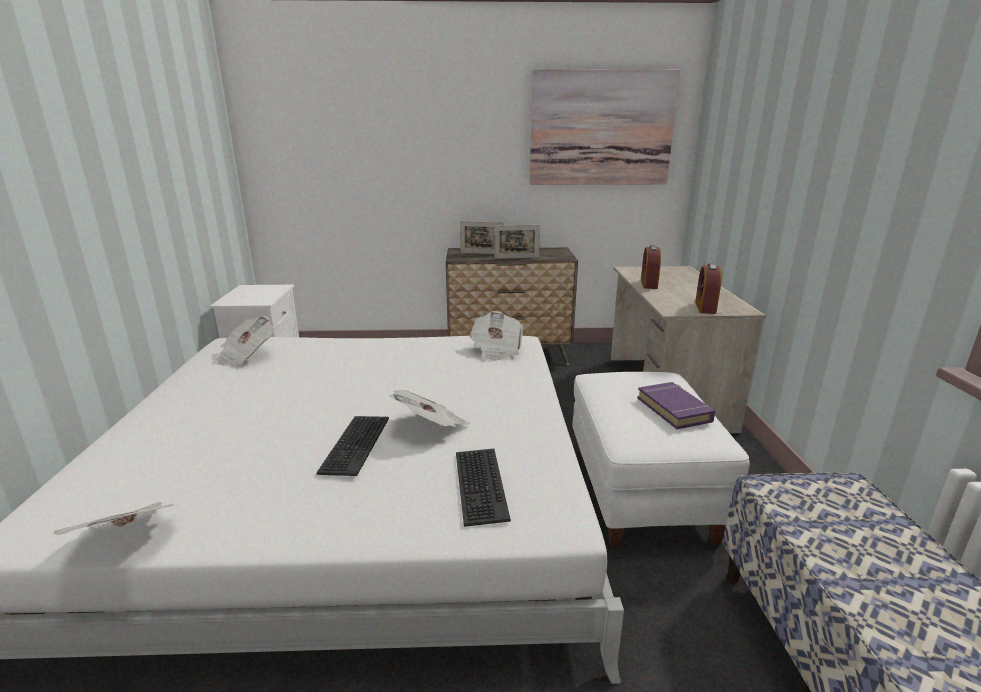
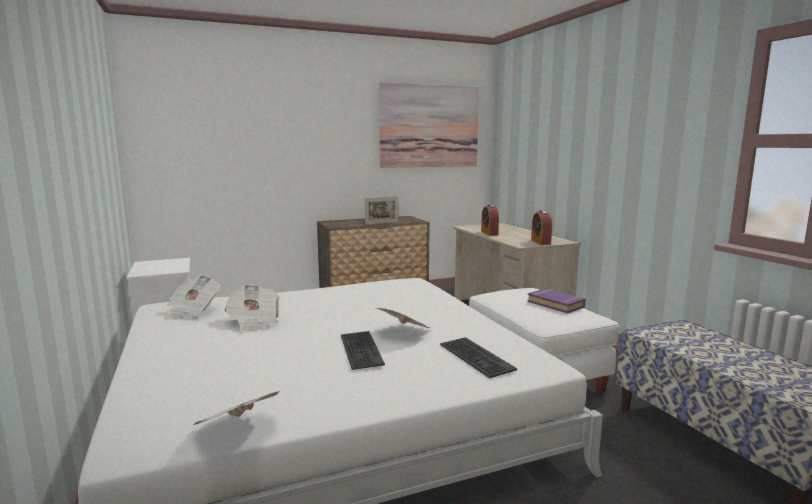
camera: 20 degrees left, 10 degrees down
(481, 253) = (350, 222): picture frame -> none
(496, 350) = (401, 287): newspaper -> newspaper (254, 322)

